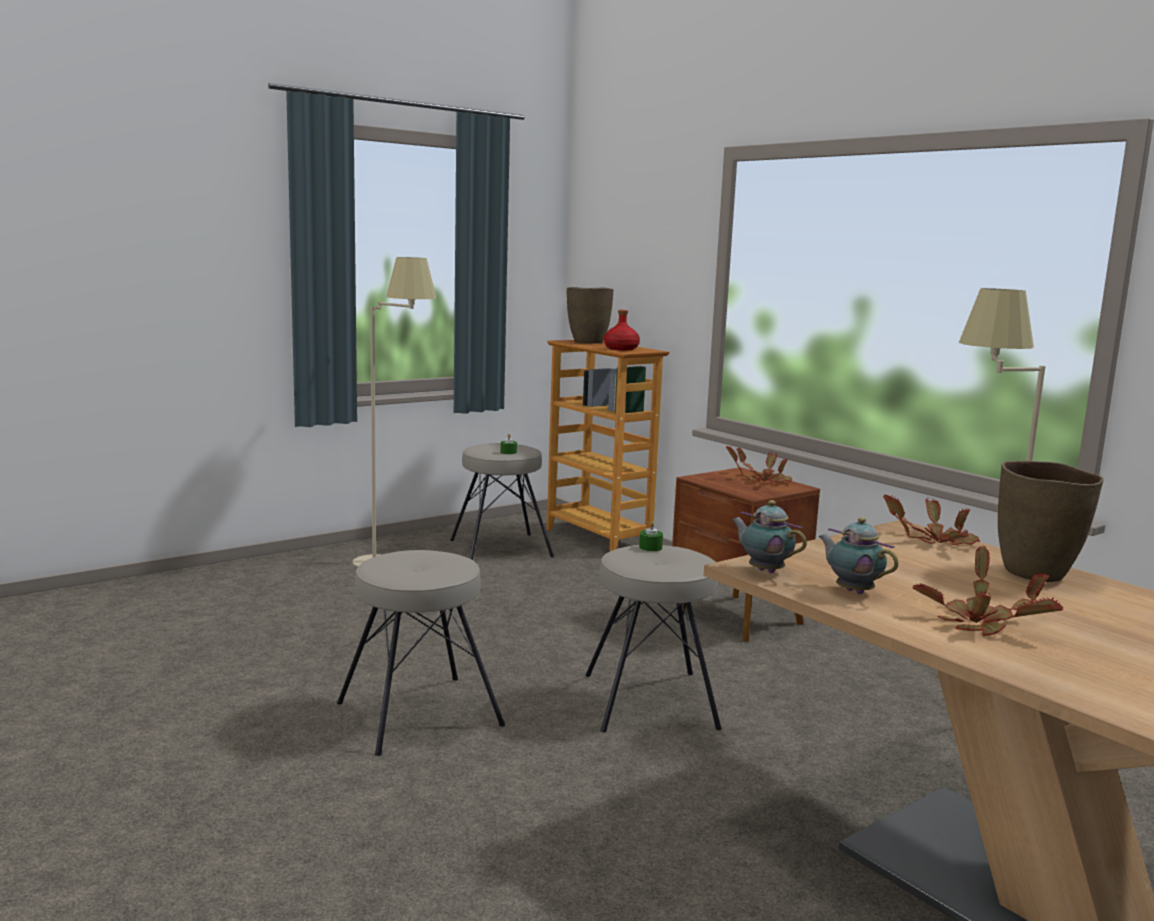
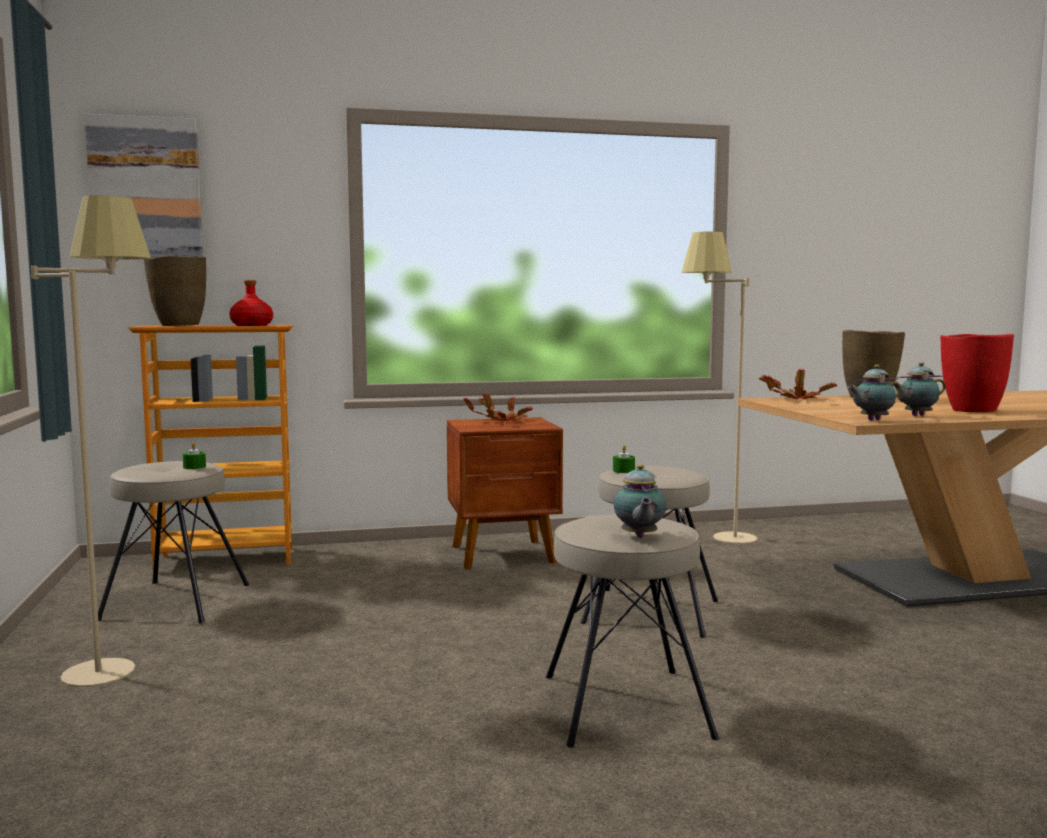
camera: 65 degrees left, 5 degrees down
(384, 569) = (639, 537): none -> teapot
(604, 228) = (145, 188): none -> picture
(981, 623) = (972, 410): potted plant -> red vase

